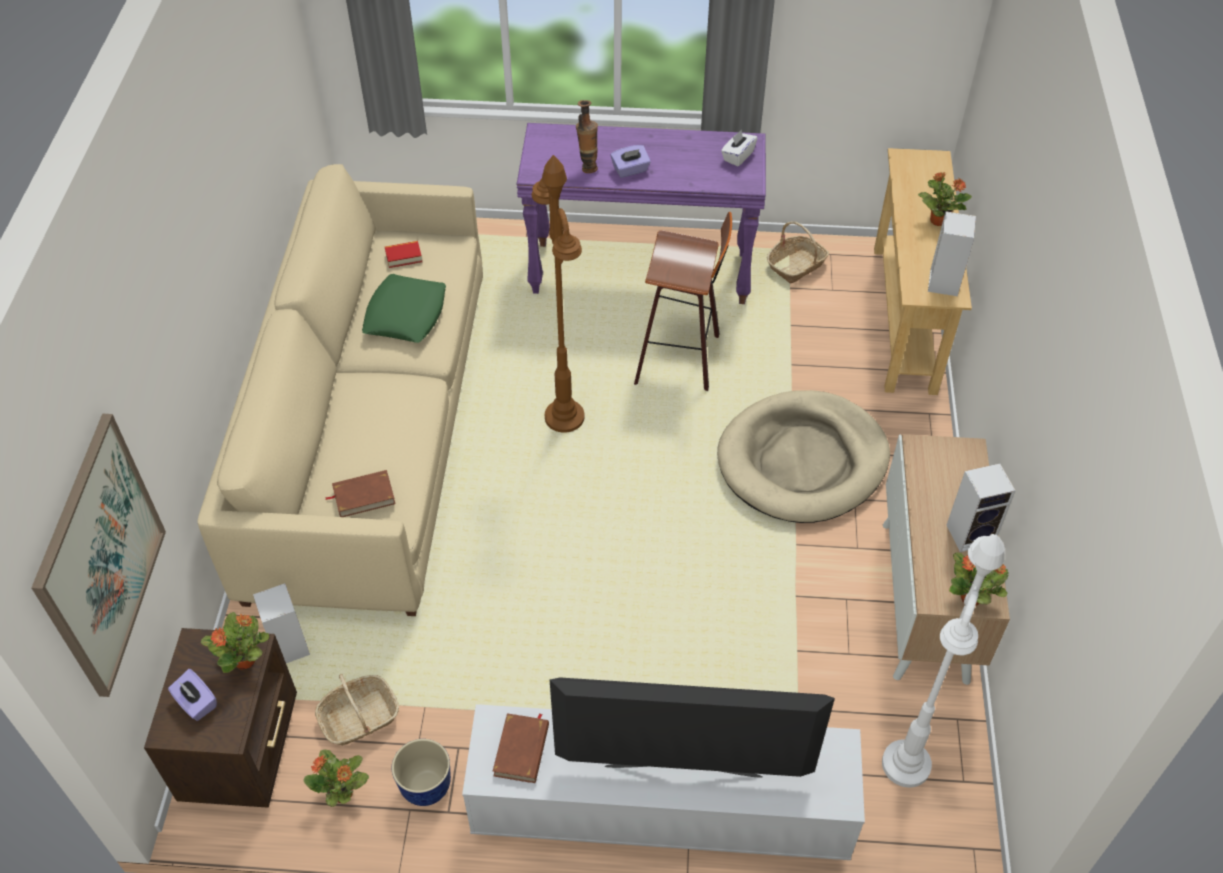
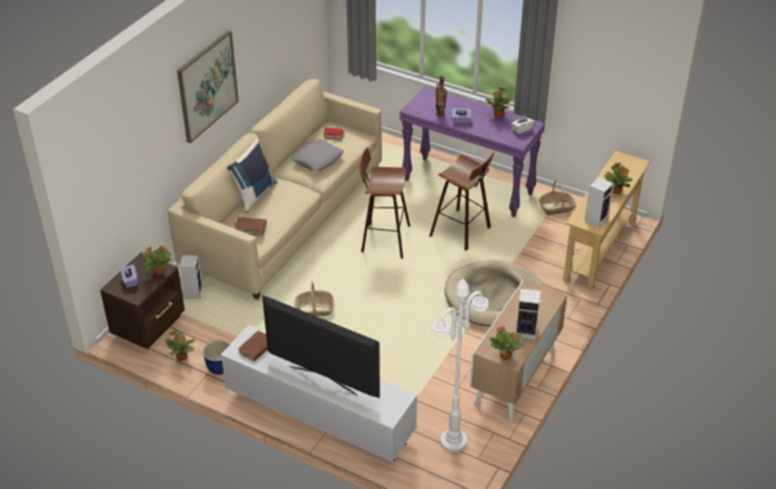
camera: 25 degrees right, 10 degrees down
(100, 556) = (108, 188): picture -> picture (207, 86)
(330, 423) = (254, 194): none -> blue pillow
(359, 718) = (207, 331): basket -> basket (314, 309)
(405, 314) = (318, 159): green pillow -> grey pillow
(564, 417) = (383, 240): brown floor lamp -> stool
(683, 142) = (498, 115): none -> potted plant

